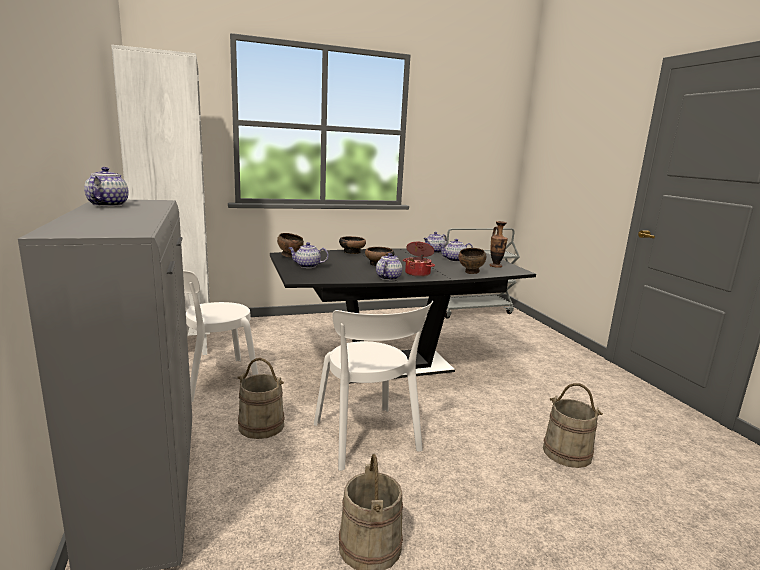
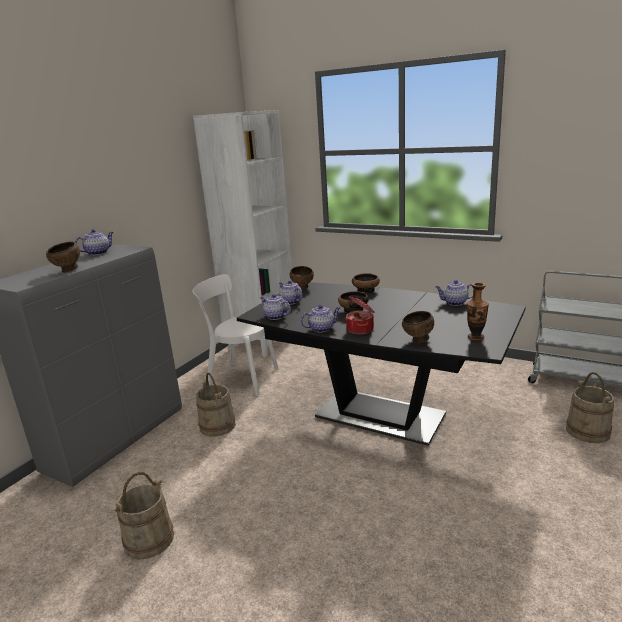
camera: 50 degrees right, 5 degrees up
(146, 218) = (68, 271): none -> brown bowl
(368, 439) = (259, 470): white chair -> none
(454, 260) = (447, 319): teapot -> teapot (275, 316)
(567, 452) = (395, 580): beige bucket -> beige bucket (588, 431)

